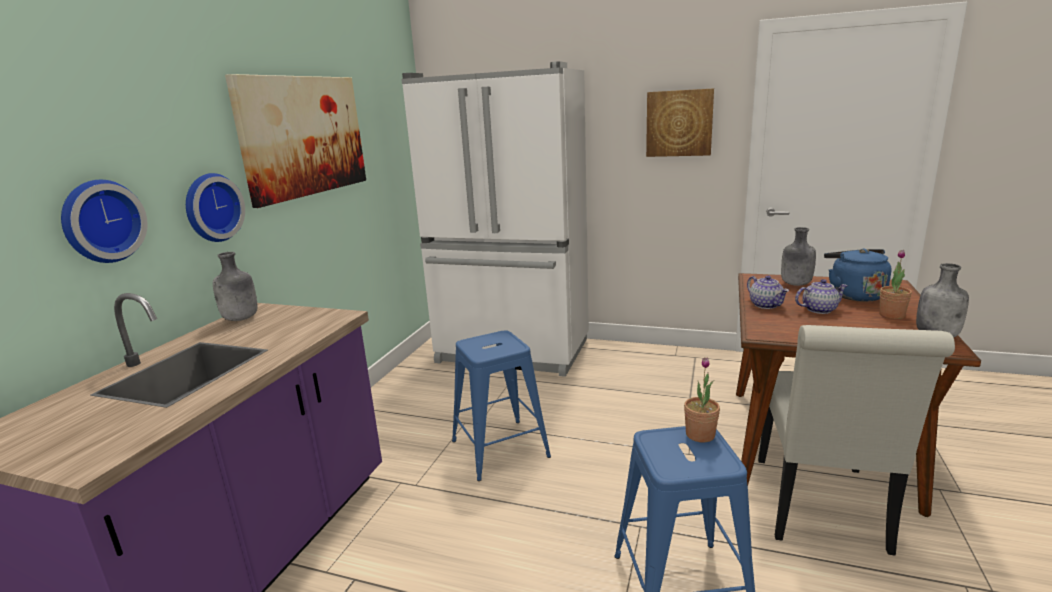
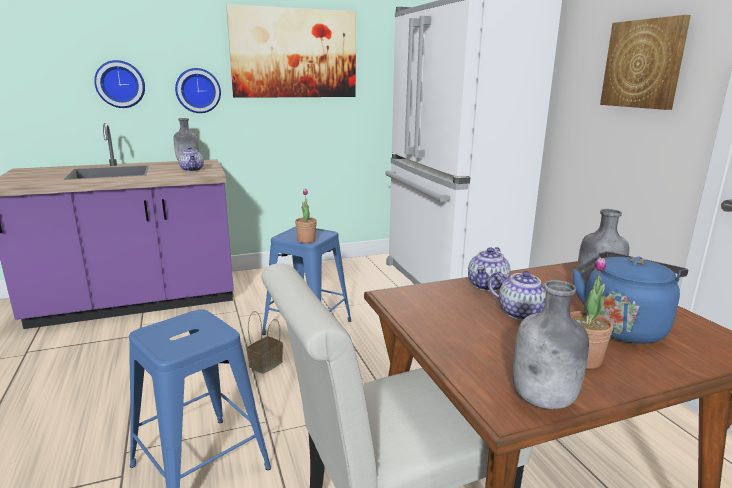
camera: 50 degrees right, 0 degrees up
(297, 322) = (192, 170): none -> teapot
(542, 497) = (265, 365): none -> basket
(700, 435) = (214, 332): potted plant -> potted plant (306, 240)

